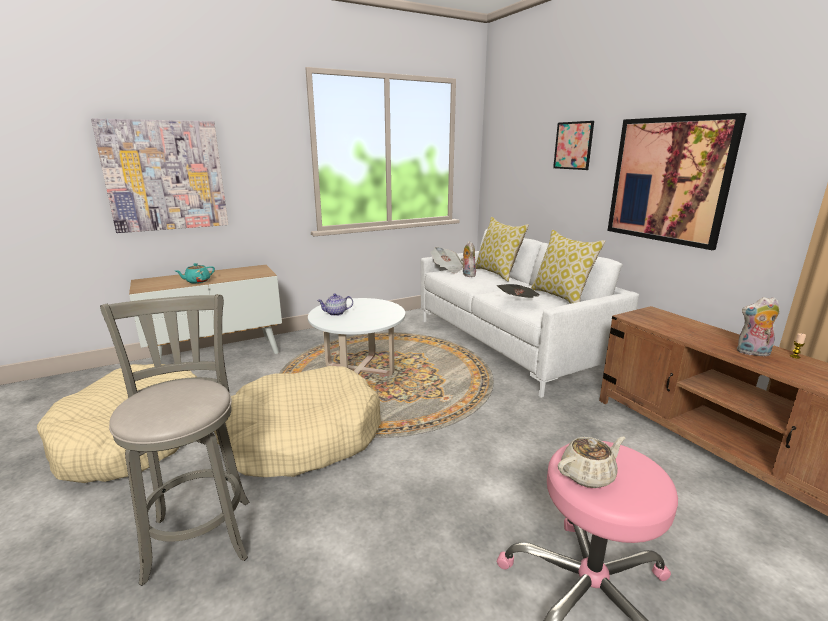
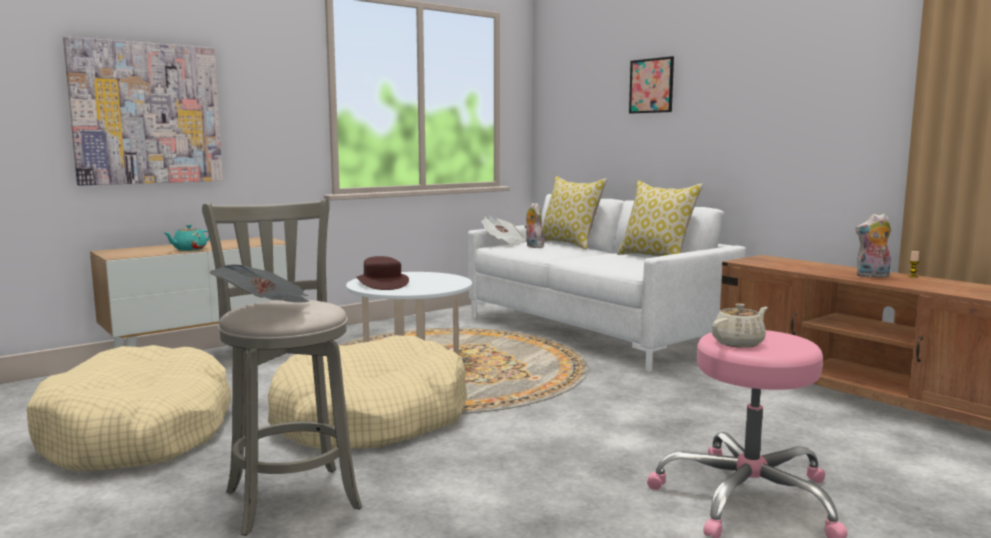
camera: 10 degrees left, 10 degrees down
(336, 313) = (382, 283): teapot -> brown hat
(518, 302) = (608, 263): newspaper -> newspaper (266, 311)
(668, 180) = (763, 115): picture -> none

